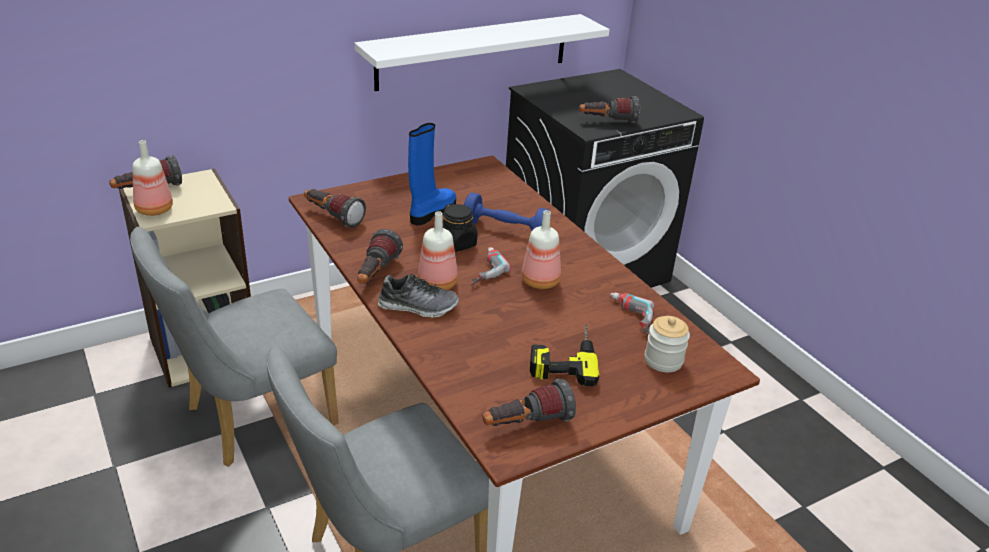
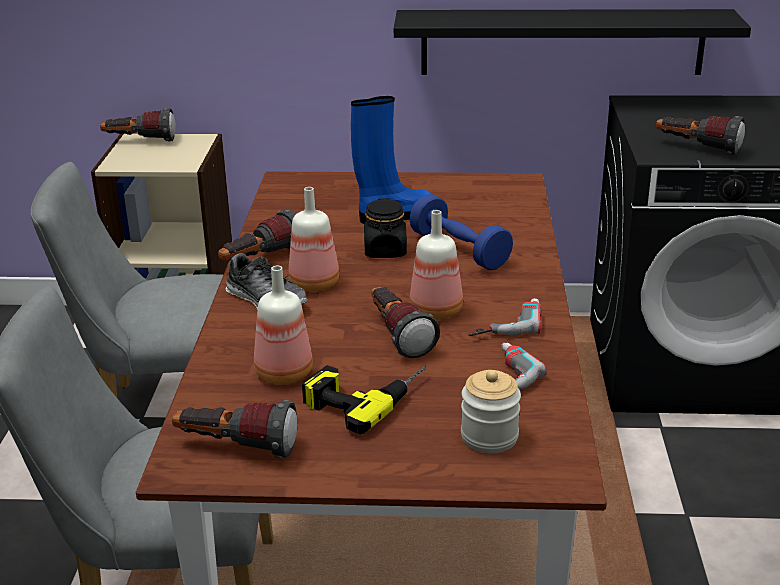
camera: 35 degrees right, 5 degrees down
(153, 210) = (123, 158): bottle -> bottle (282, 374)
(332, 217) = (283, 198): flashlight -> flashlight (397, 335)
(473, 51) = (562, 42): white shelf -> black shelf
(481, 270) = (381, 282): power drill -> power drill (505, 323)

